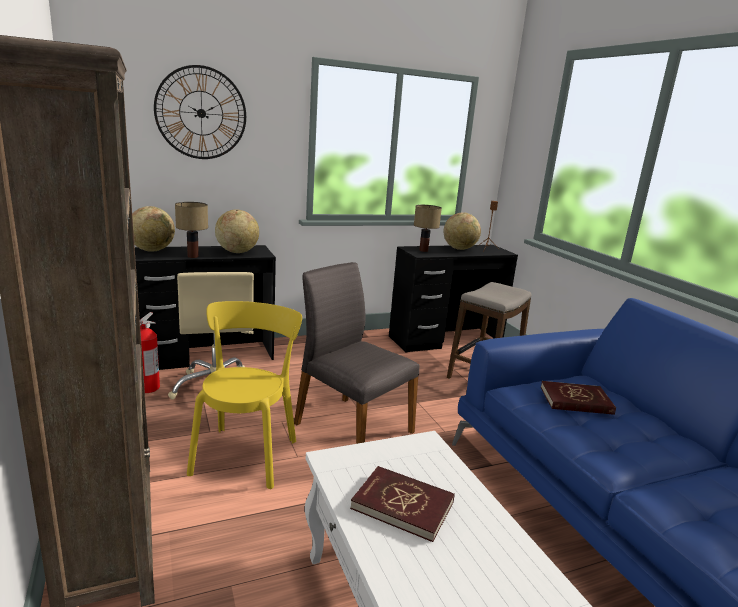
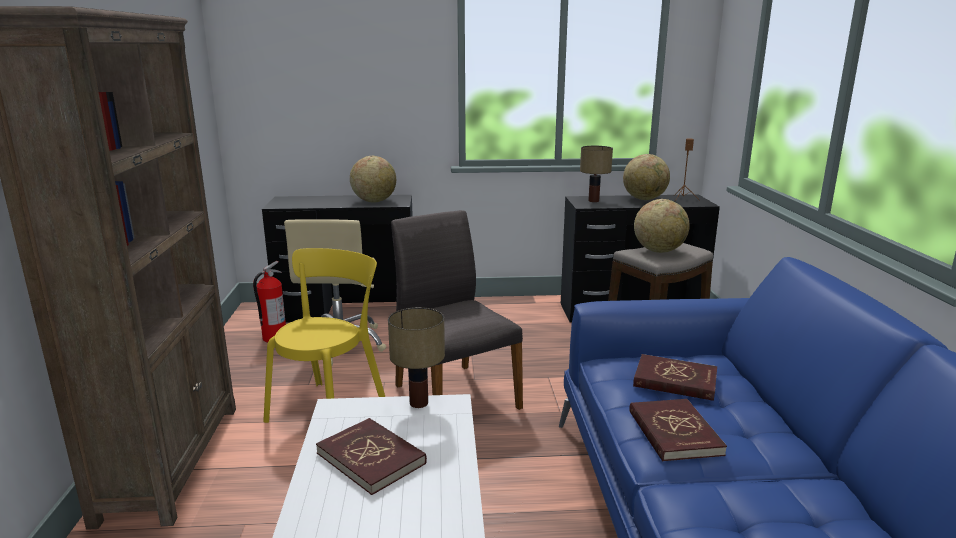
camera: 20 degrees right, 0 degrees up
(152, 250) = (292, 199): globe -> globe (659, 251)
(193, 256) = (324, 205): table lamp -> table lamp (418, 403)
(201, 113) = (340, 56): wall clock -> none
(610, 445) = (674, 433): none -> red book

